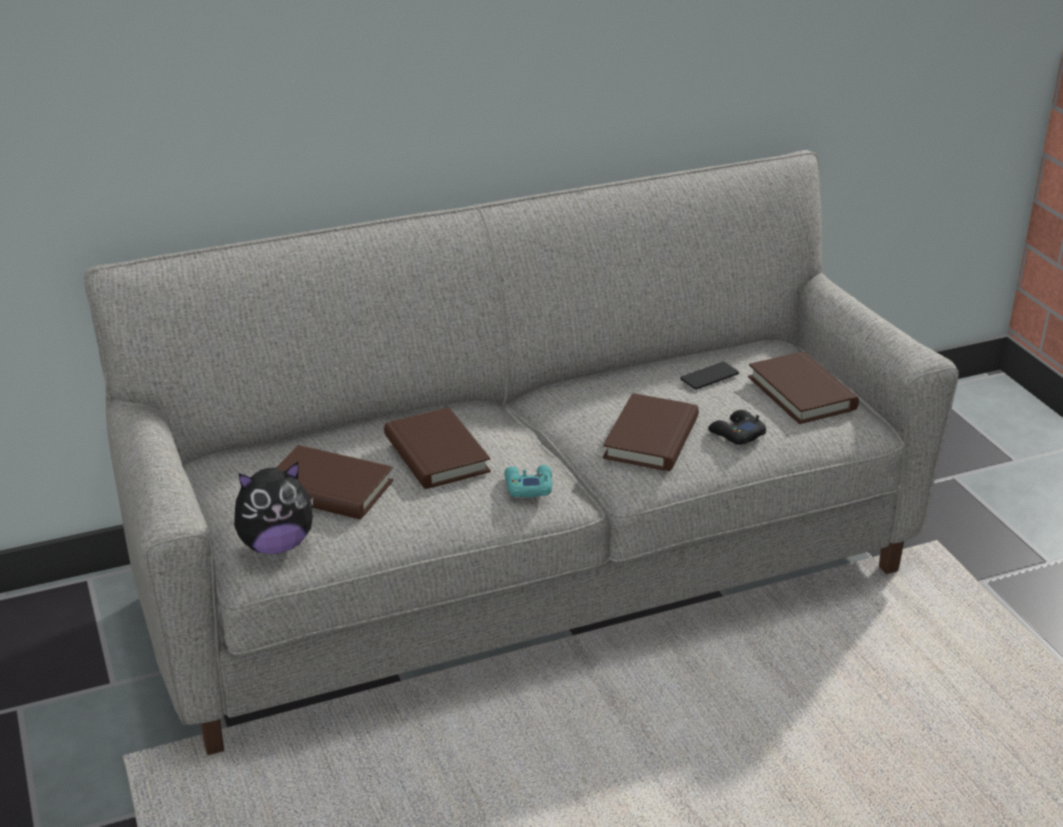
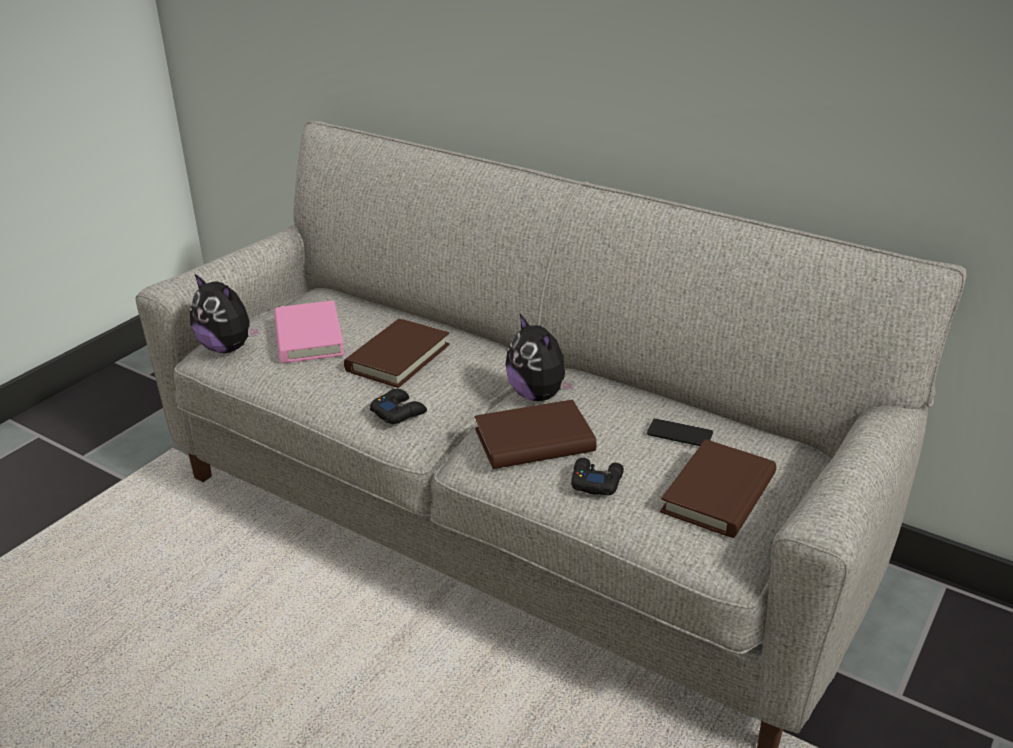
camera: 55 degrees right, 0 degrees up
(328, 489) = (308, 337): brown book -> pink book
(528, 486) = (398, 412): turquoise game controller -> black game controller
(572, 415) = (538, 395): none -> plush toy

